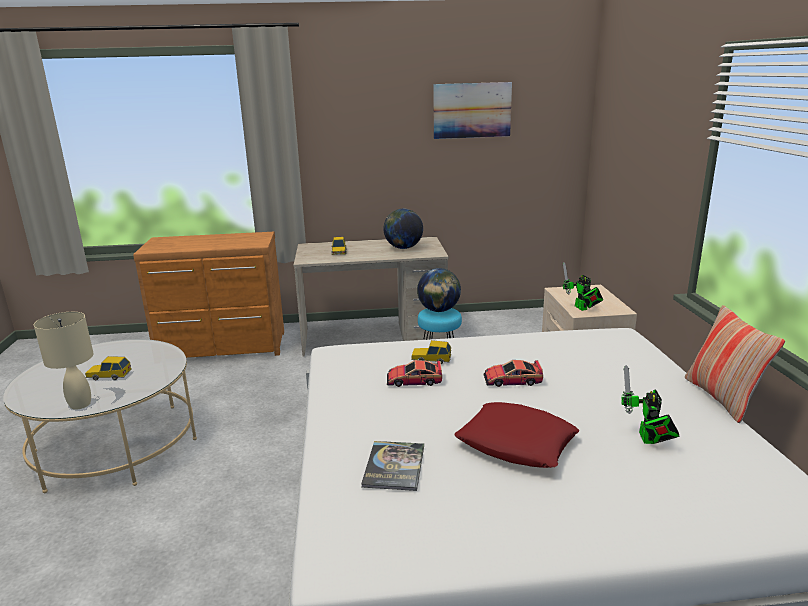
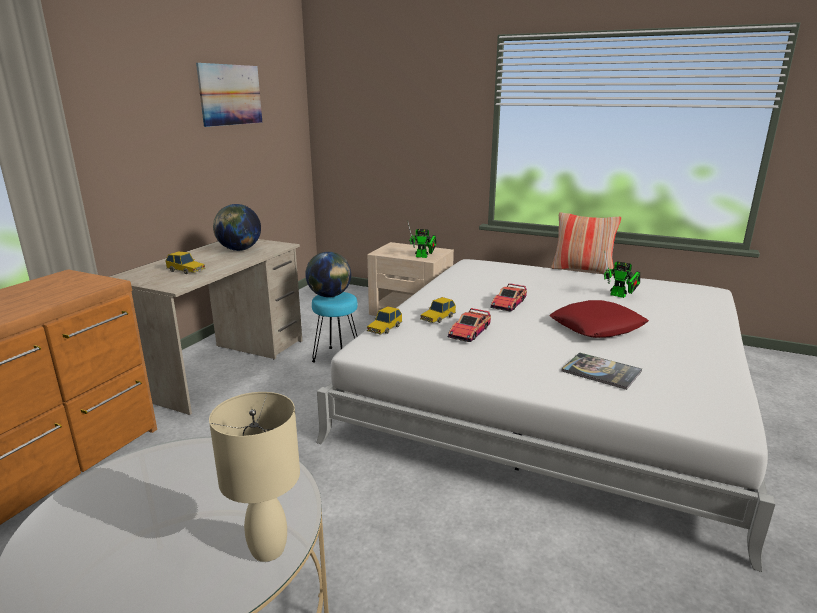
camera: 60 degrees left, 0 degrees up
(109, 375) = (197, 510): toy car -> toy car (384, 328)

